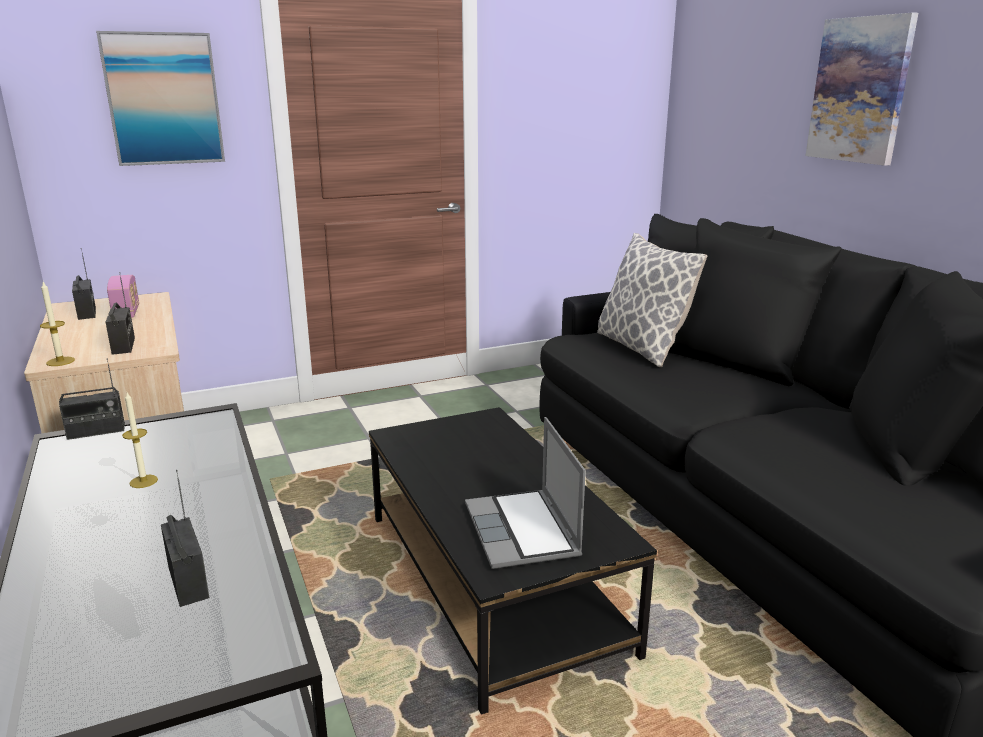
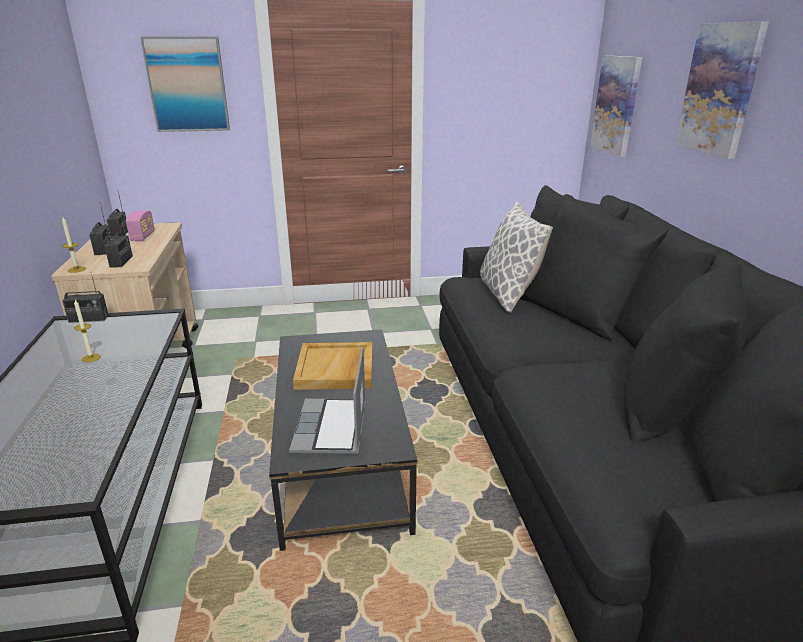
camera: 15 degrees right, 5 degrees up
(188, 582) = (67, 432): radio -> radio (103, 249)
(475, 460) = (336, 369): none -> beige tray
(708, 119) = (616, 105): none -> picture

